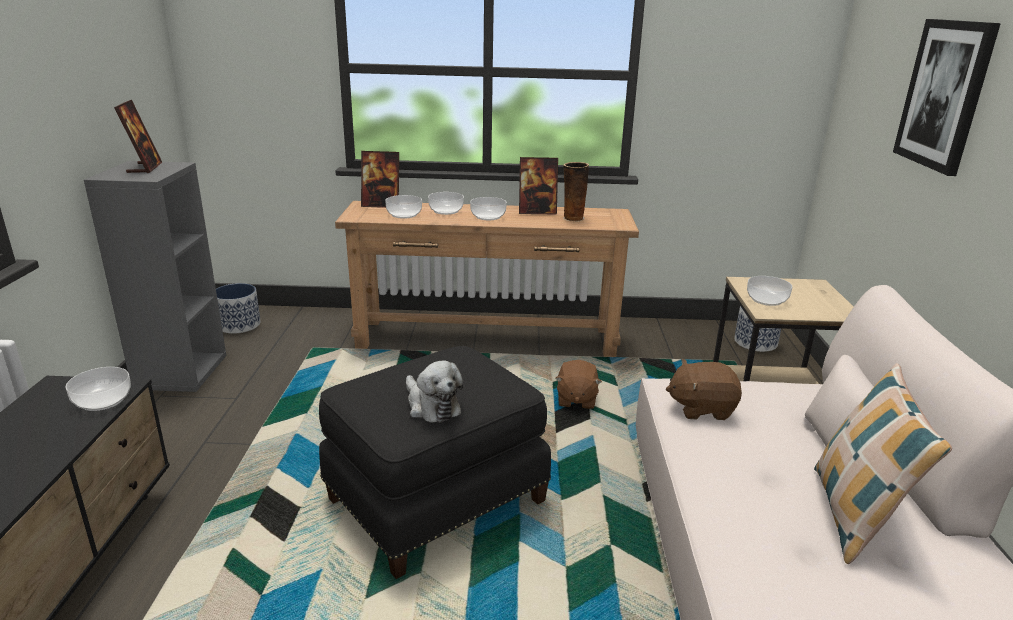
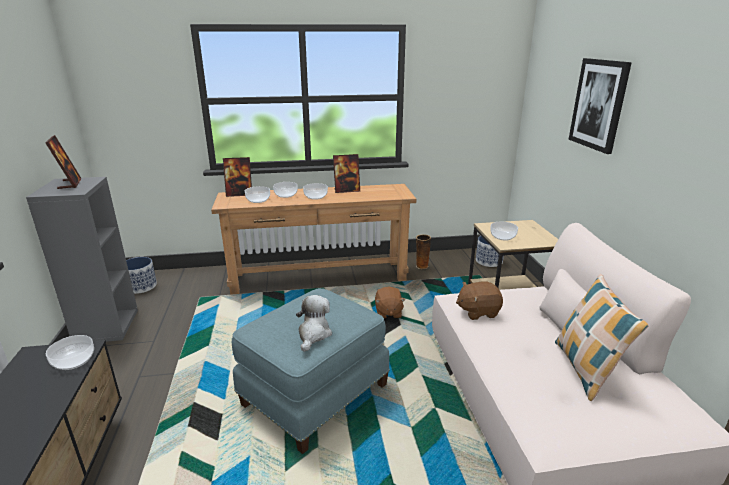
camera: 10 degrees left, 0 degrees up
(431, 406) = (313, 334): plush toy -> plush toy turned 120 degrees counterclockwise
(435, 499) = (314, 394): black ottoman -> blue ottoman
(572, 218) = (371, 193): vase -> vase (421, 266)

